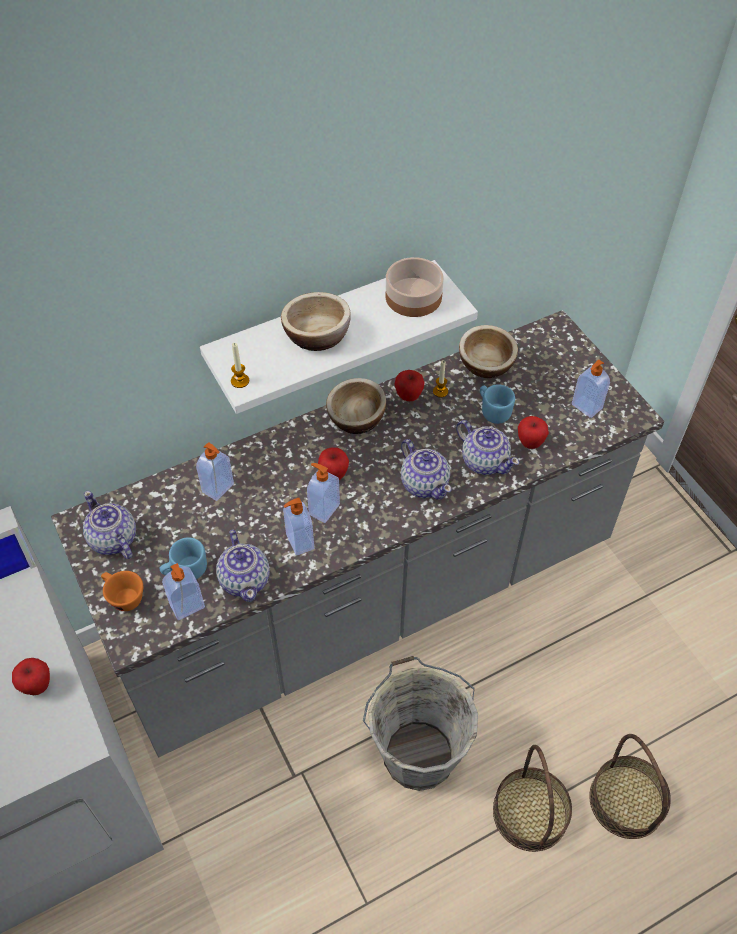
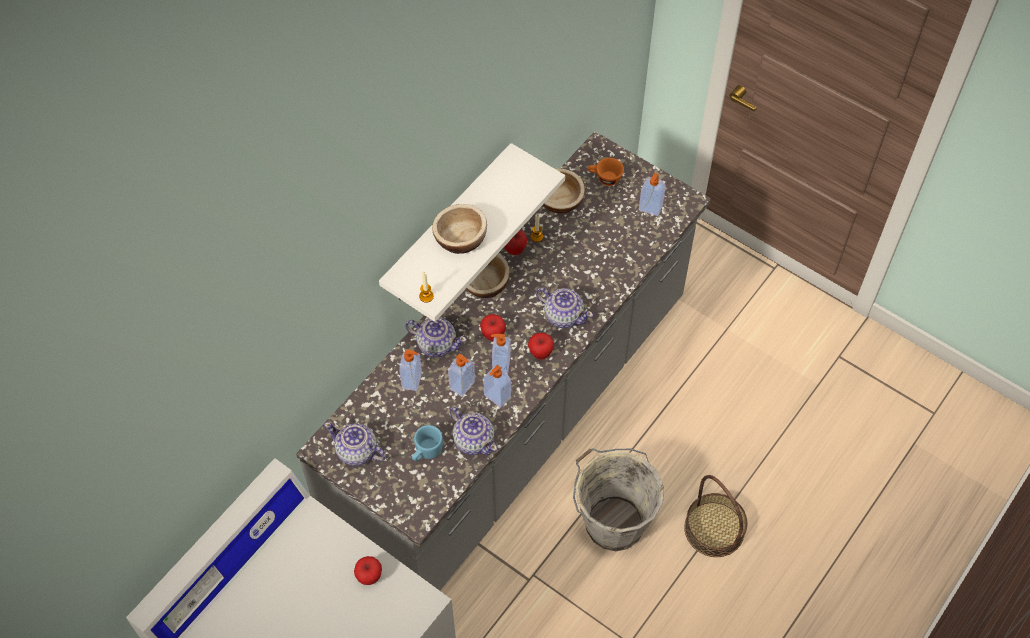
camera: 25 degrees left, 5 degrees up
(123, 597) = (392, 490): orange cup -> orange cup (604, 178)
(188, 607) = (444, 477): soap dispenser -> soap dispenser (463, 385)
(413, 296) = (512, 180): bowl -> none
(484, 461) = (597, 280): teapot -> teapot (436, 344)
(493, 411) = (584, 238): blue mug -> none
(530, 443) = (623, 253): apple -> apple (540, 353)
(627, 801) = (778, 490): basket -> none

